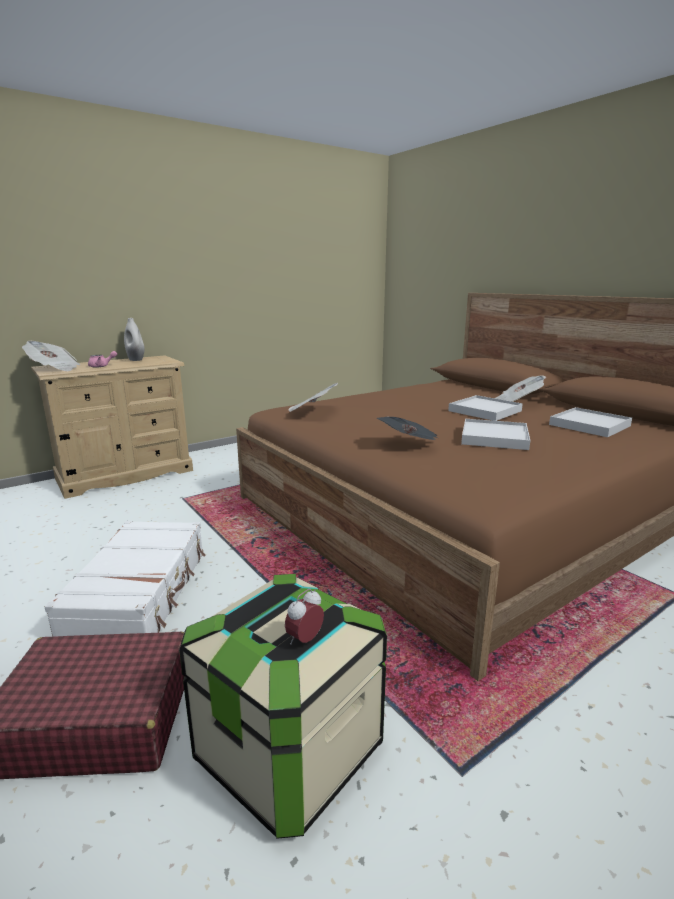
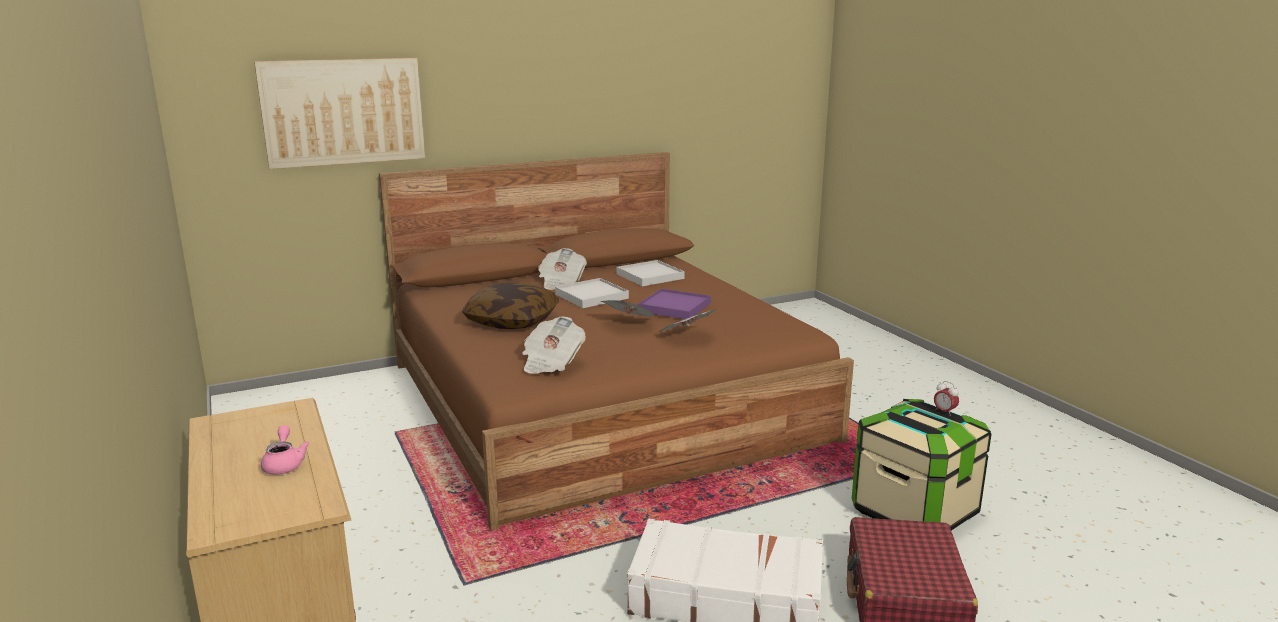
camera: 80 degrees left, 0 degrees up
(54, 369) = (270, 510): newspaper -> newspaper (630, 323)
(136, 359) = (226, 440): white vase -> none
(398, 399) = (512, 321): none -> pillow
(461, 245) = (343, 112): none -> picture
(494, 438) = (674, 307): white tray -> purple tray

